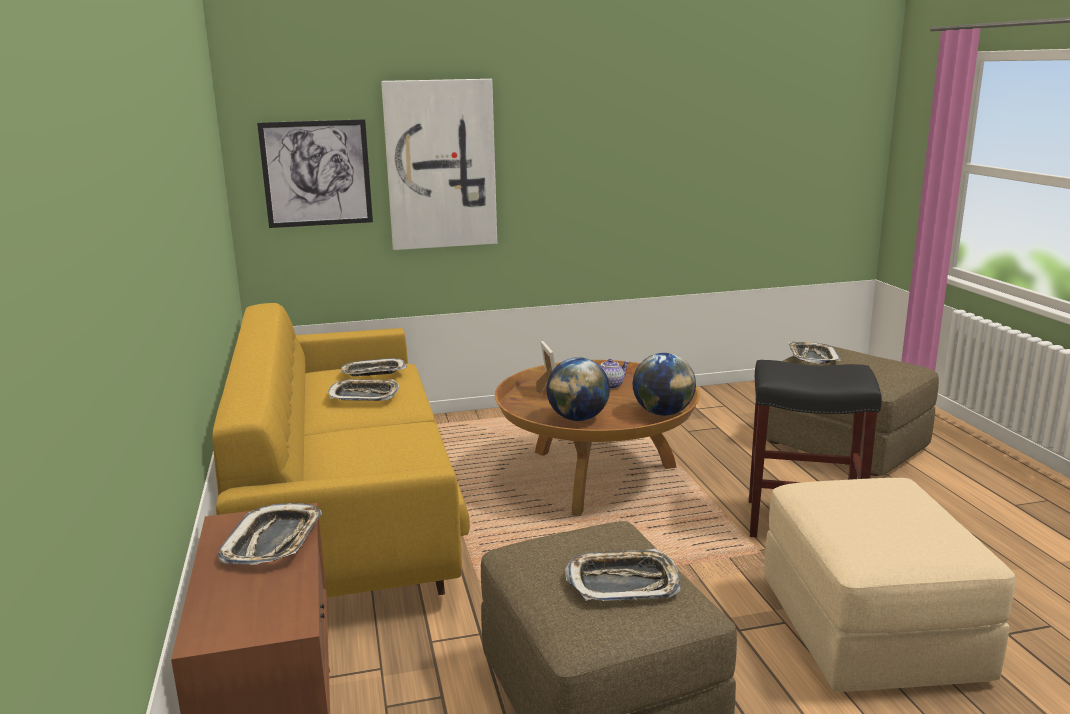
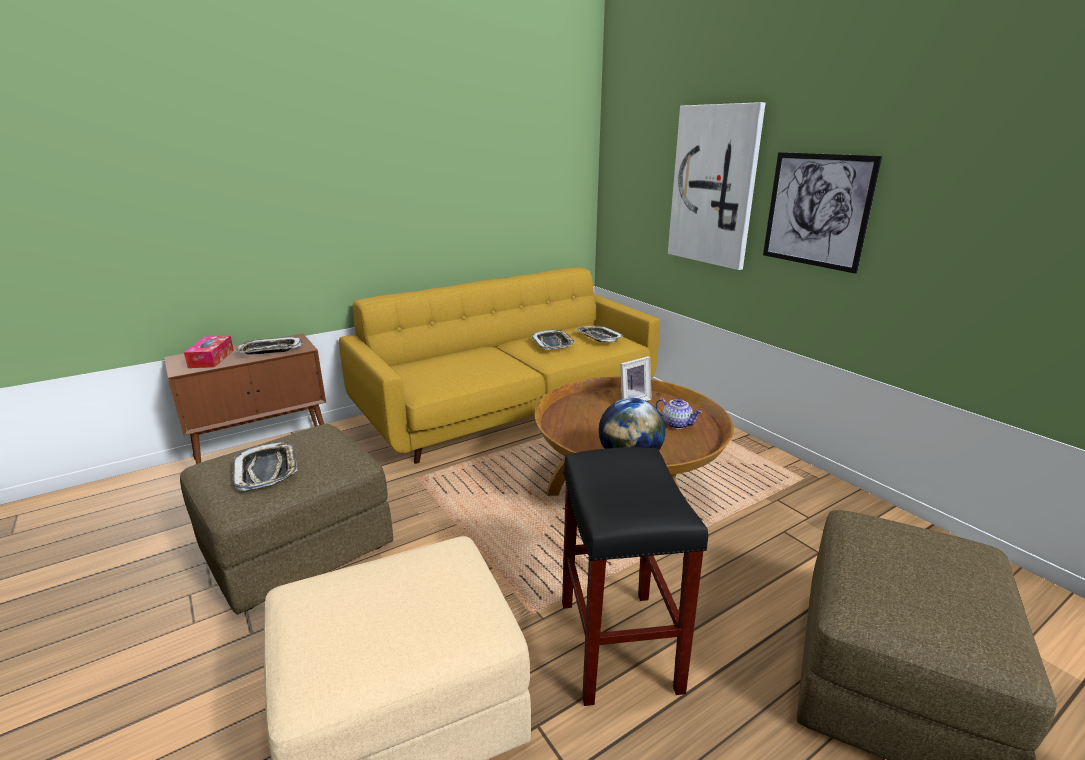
camera: 70 degrees right, 5 degrees up
(255, 597) = (211, 358): none -> tissue box
(316, 173) = (638, 181): picture -> picture (817, 210)
(578, 418) = (584, 422): globe -> none
(812, 357) = (900, 536): tray -> none

